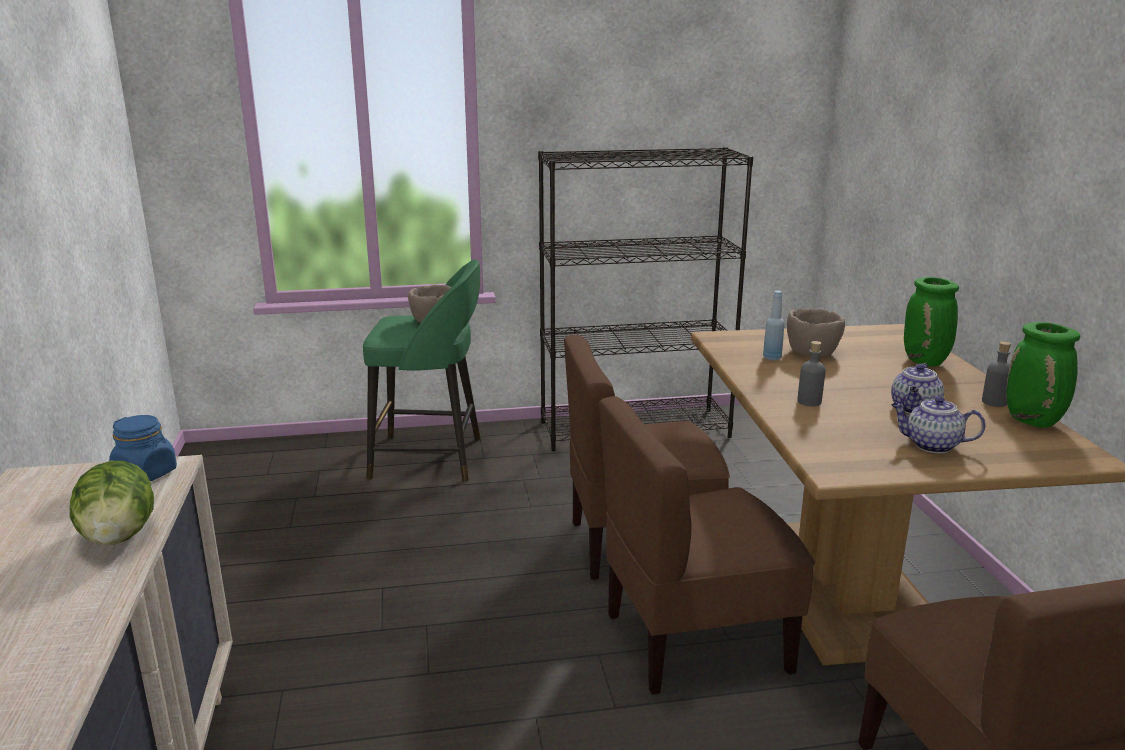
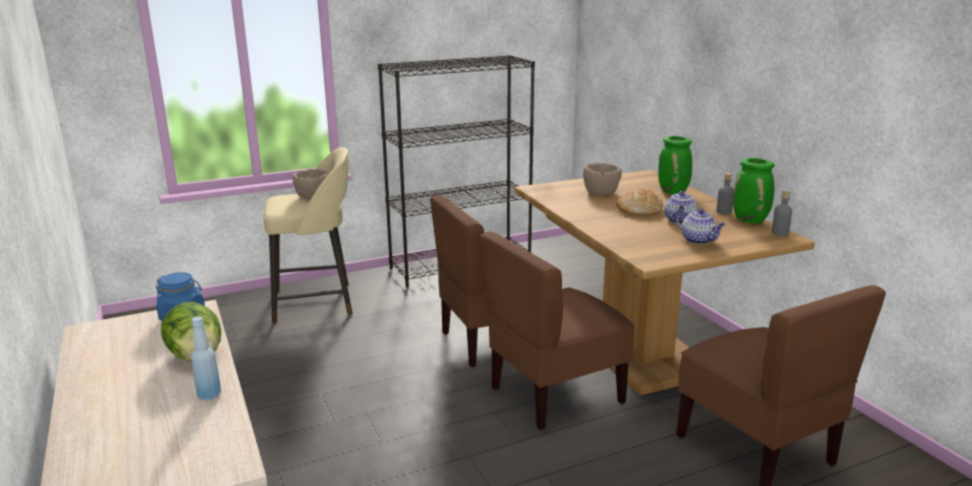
camera: 15 degrees left, 0 degrees up
(430, 458) = (316, 303): green stool -> beige stool
(772, 358) = (577, 198): blue bottle -> blue bottle (209, 395)
(809, 402) = (614, 223): grey bottle -> grey bottle (780, 233)
(858, 383) = (639, 209): none -> bread
(931, 445) = (698, 240): teapot -> teapot turned 135 degrees counterclockwise

